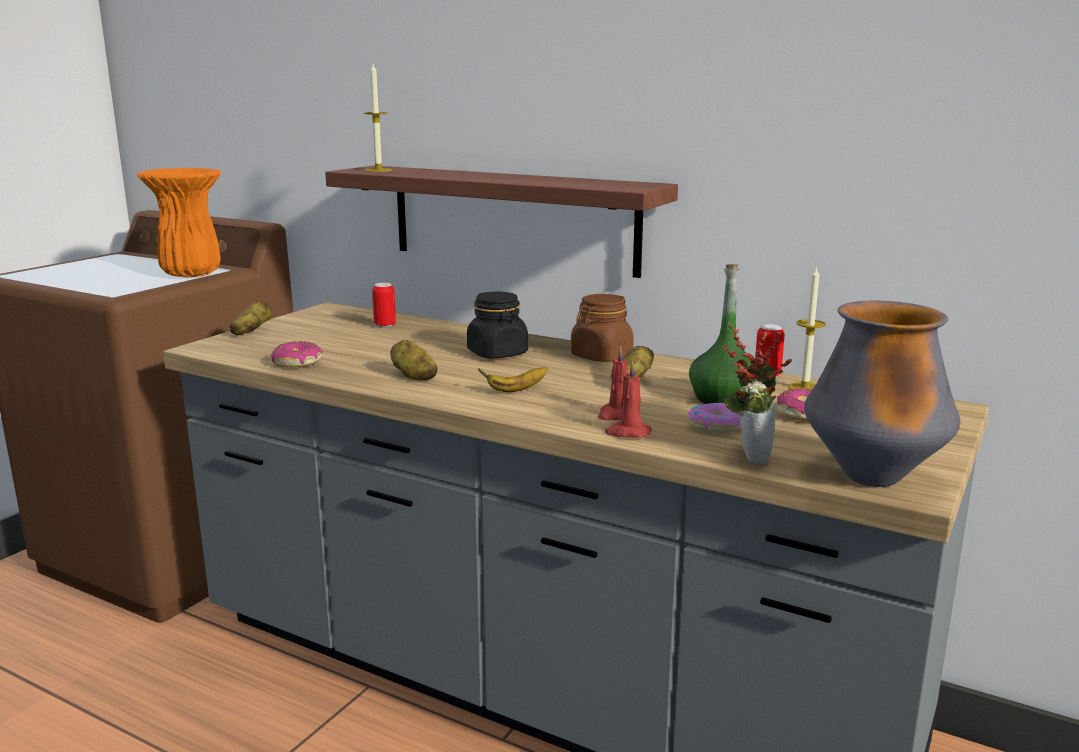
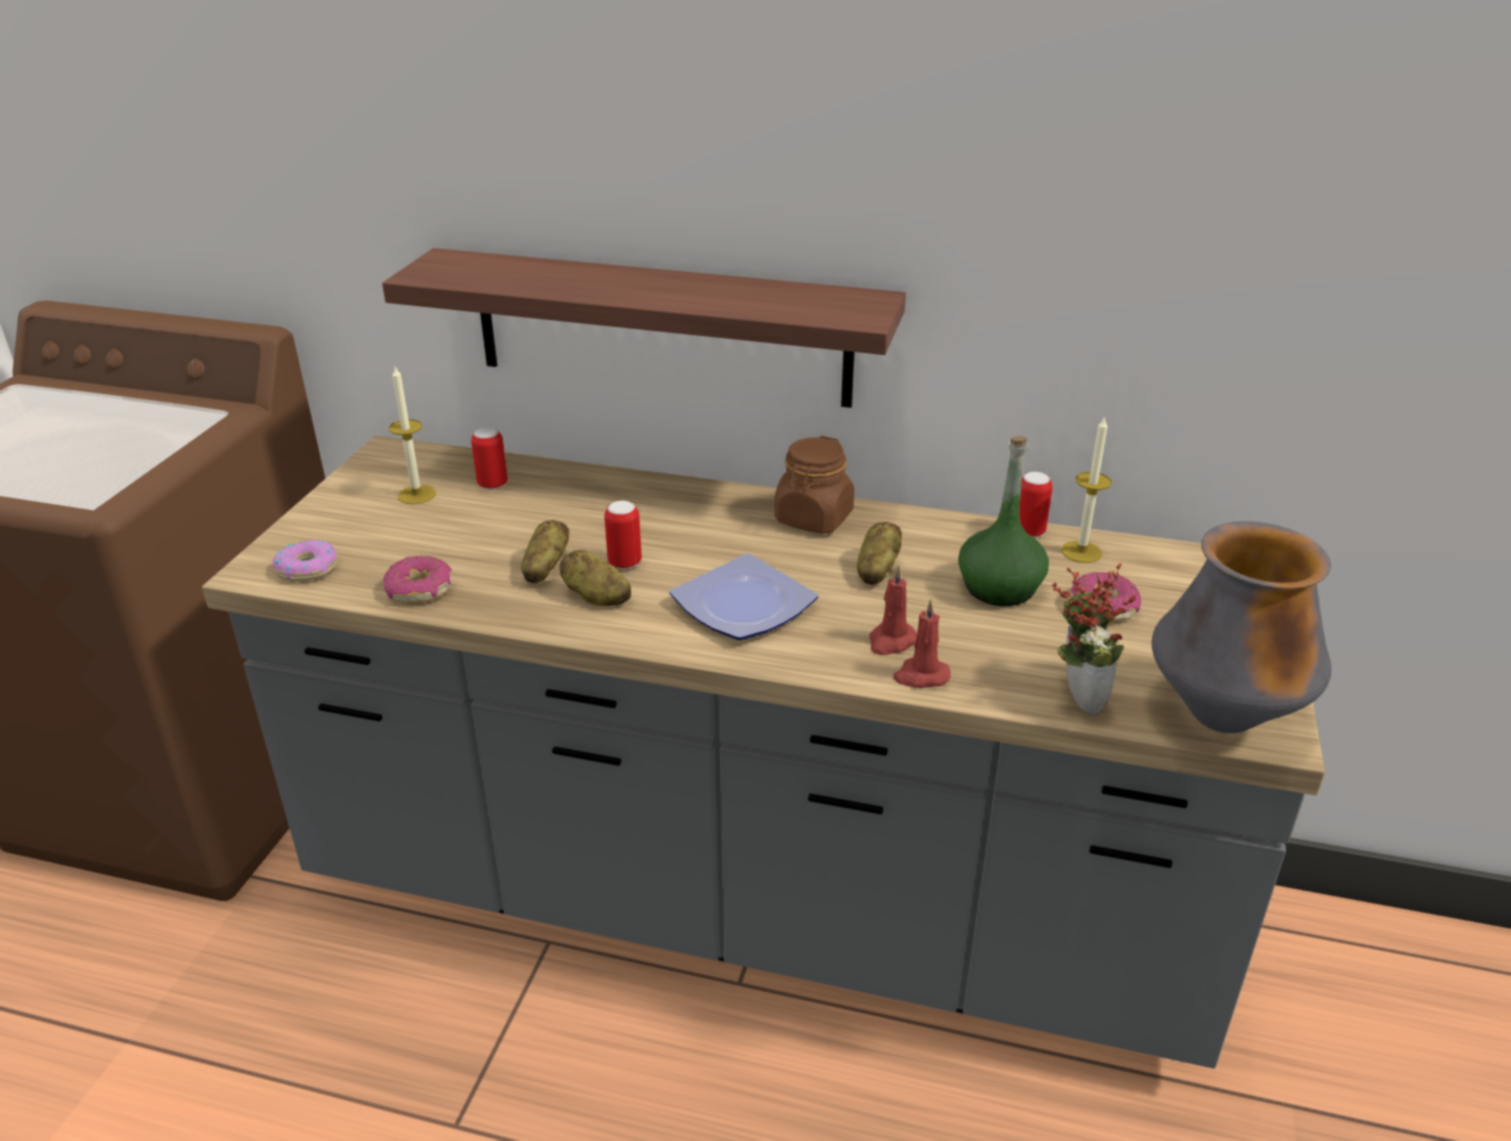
camera: 15 degrees left, 15 degrees up
(190, 274) = (173, 431): orange vase -> none
(251, 332) = (307, 523): potato -> potato (545, 568)
(378, 170) = (460, 272): candle -> candle (417, 495)
(446, 364) = (625, 563): none -> can
(498, 353) = (679, 529): black jar -> none
(516, 390) = (743, 607): banana -> plate
(715, 426) = (1014, 645): donut -> donut (307, 569)

